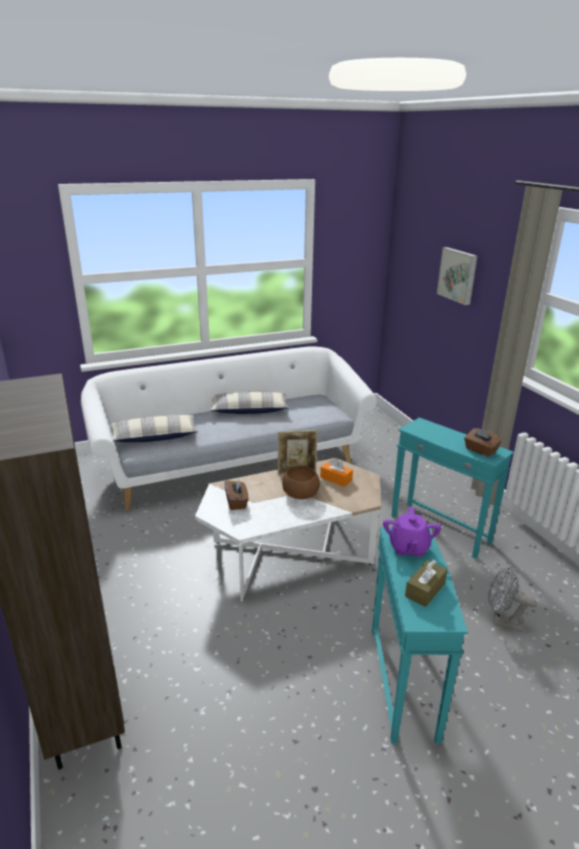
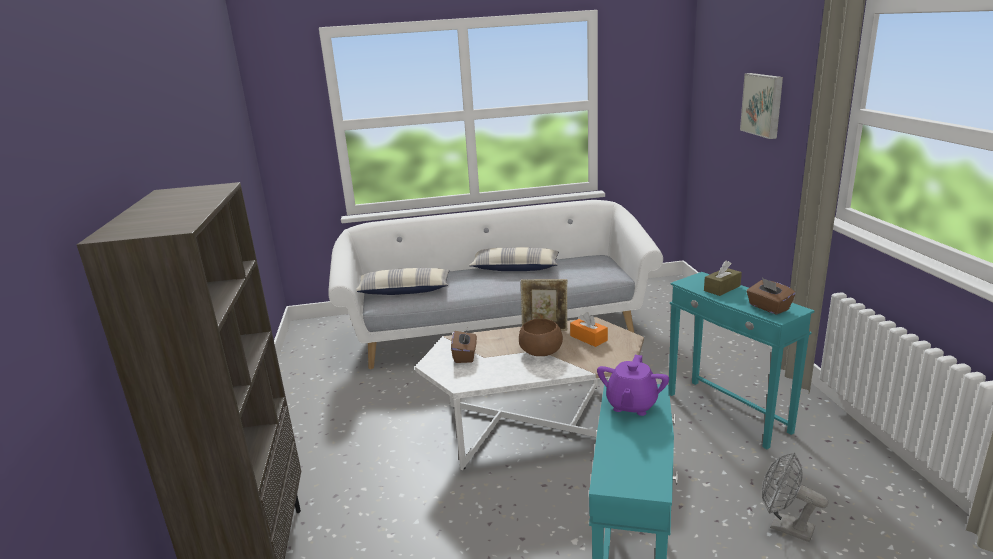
camera: 15 degrees right, 5 degrees down
(425, 590) = (634, 451): brown tissue box -> brown tissue box (722, 288)

